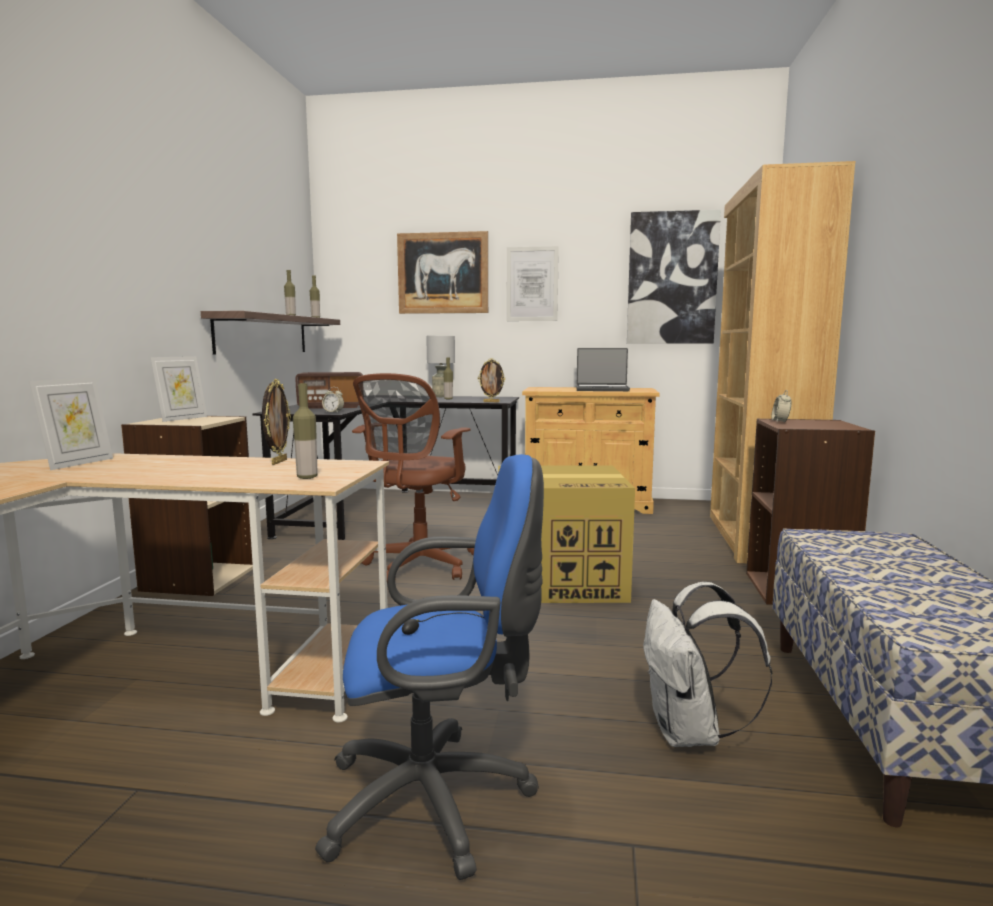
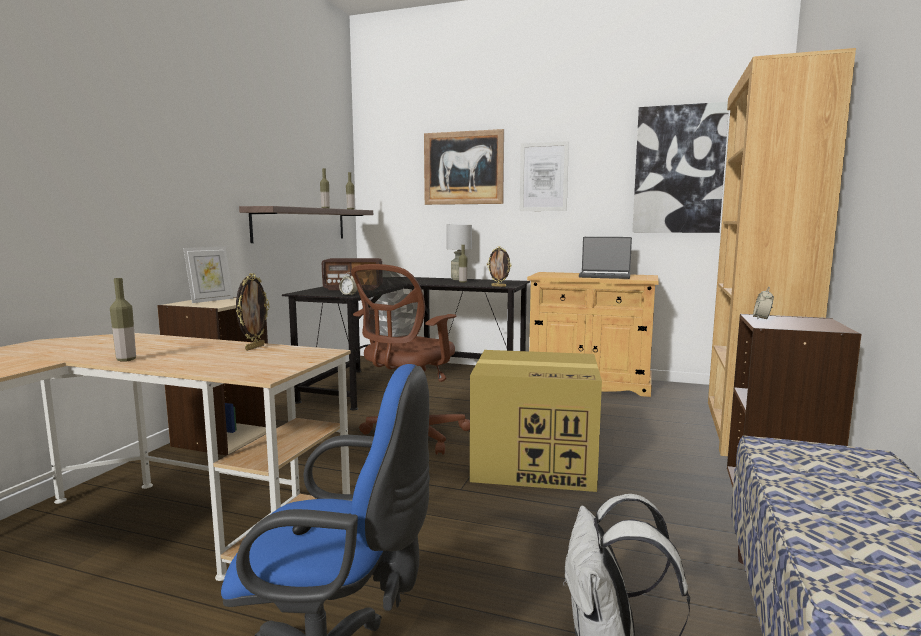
camera: 10 degrees right, 0 degrees up
(78, 463) = (95, 342): picture frame -> none
(307, 477) = (261, 366): bottle -> bottle (126, 360)

